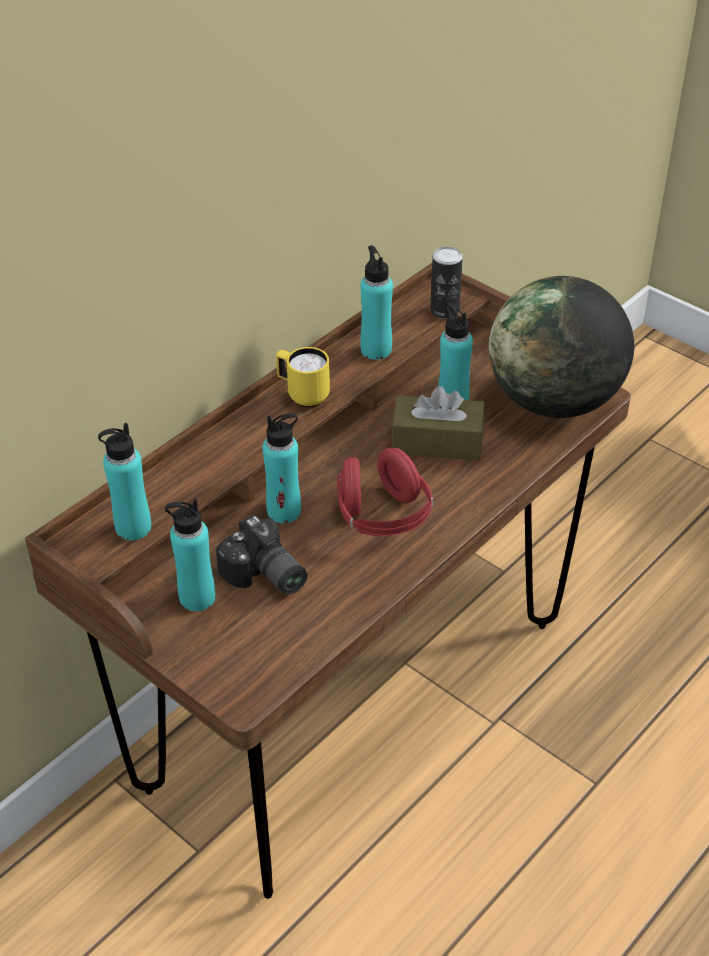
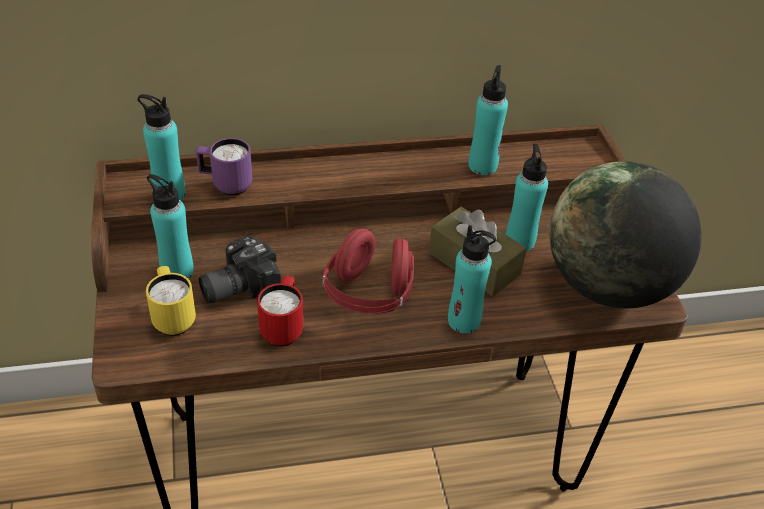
camera: 35 degrees right, 0 degrees up
(176, 490) = (226, 185): none -> purple mug
(264, 576) = (236, 285): camera -> camera turned 60 degrees clockwise
(284, 511) = (303, 248): turquoise bottle -> turquoise bottle (464, 321)
(303, 395) = (389, 169): yellow mug -> yellow mug (173, 318)
(346, 586) = (283, 328): none -> red mug
(444, 310) = (571, 164): can -> none

